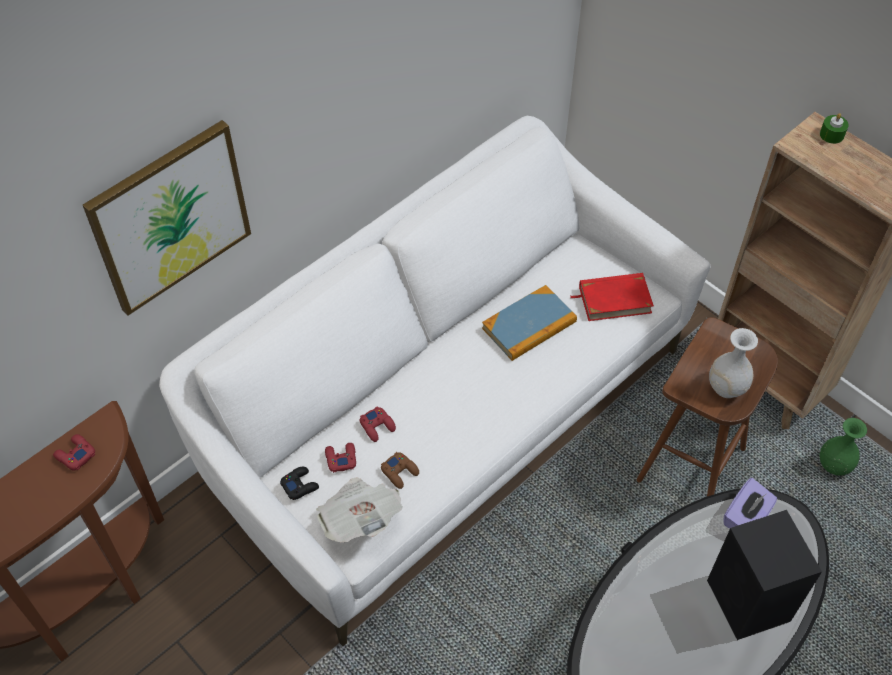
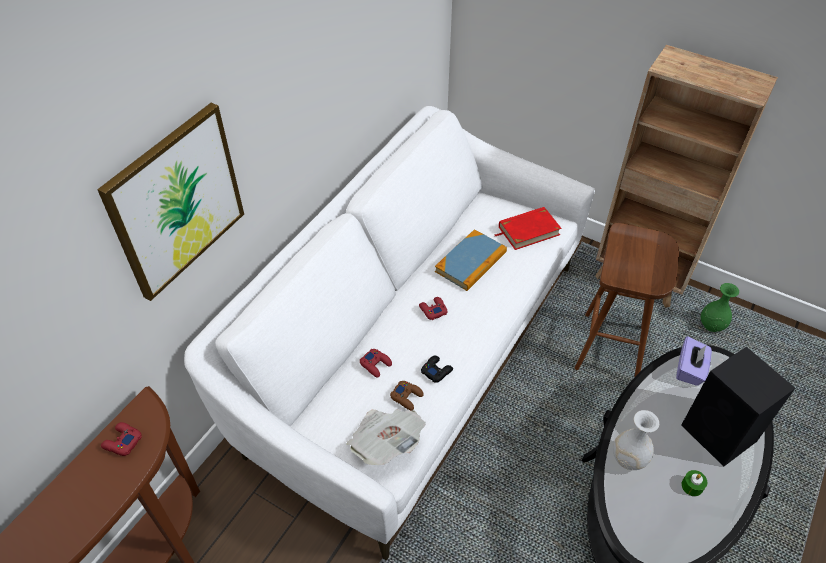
camera: 15 degrees left, 5 degrees down
(300, 485) = (324, 427): black game controller -> black game controller (436, 370)
(341, 458) = (353, 397): red game controller -> red game controller (433, 310)
(726, 387) = (648, 270): white vase -> white vase (628, 458)
(831, 135) = (686, 57): green candle -> green candle (692, 486)

